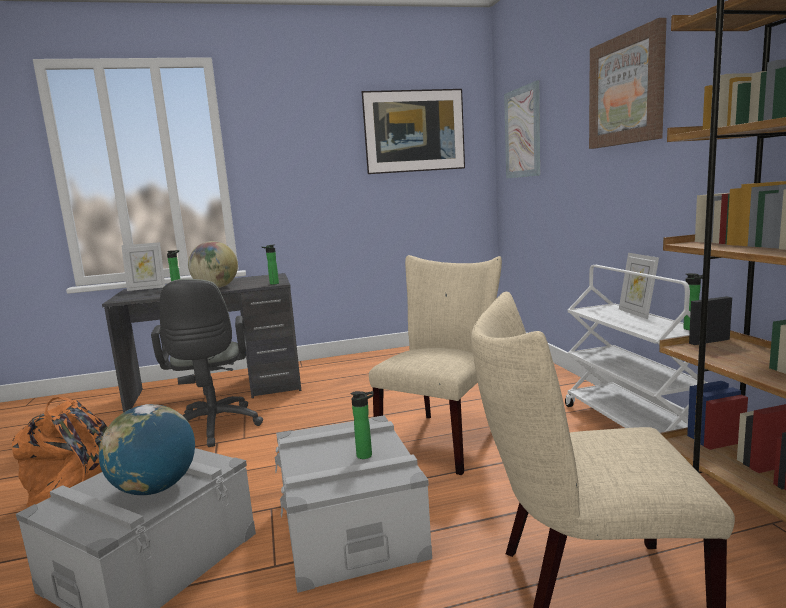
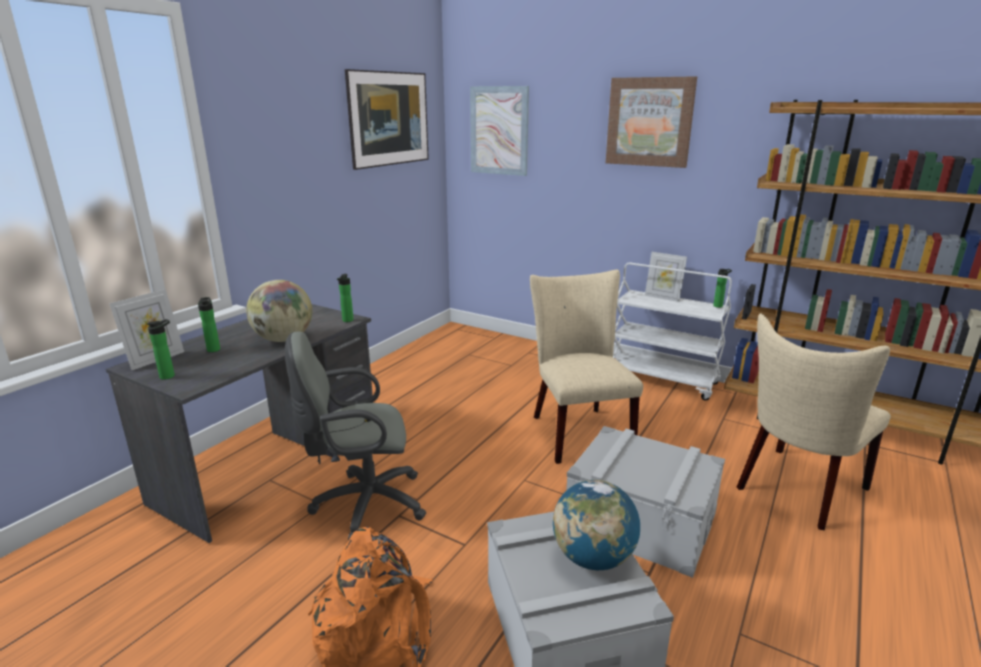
camera: 45 degrees left, 10 degrees up
(214, 428) = (363, 504): grey office chair -> grey office chair turned 135 degrees clockwise
(367, 455) = (662, 459): bottle -> bottle (169, 376)

